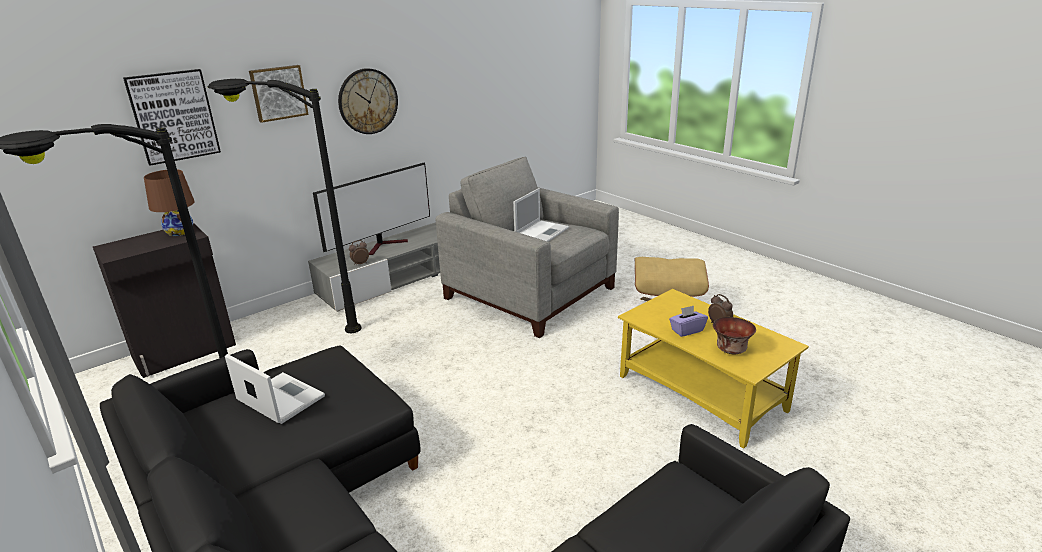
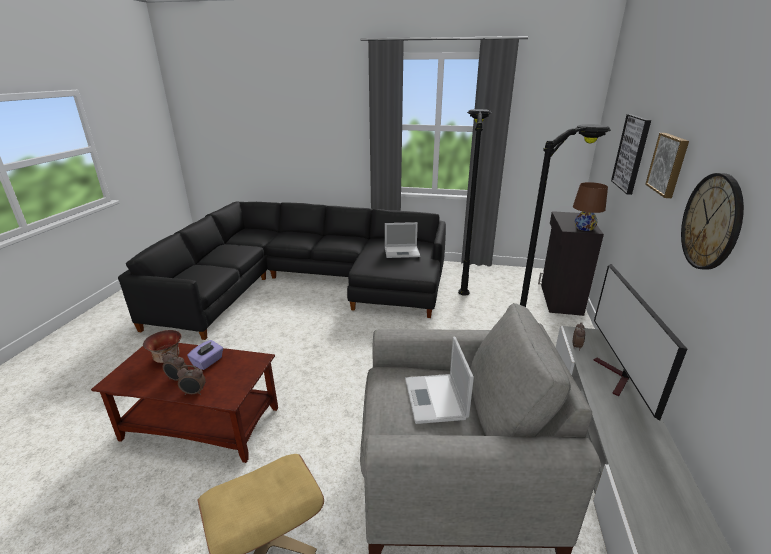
camera: 140 degrees right, 0 degrees up
(699, 393) = (203, 423): yellow coffee table -> brown coffee table
(704, 309) = (194, 393): none -> alarm clock

